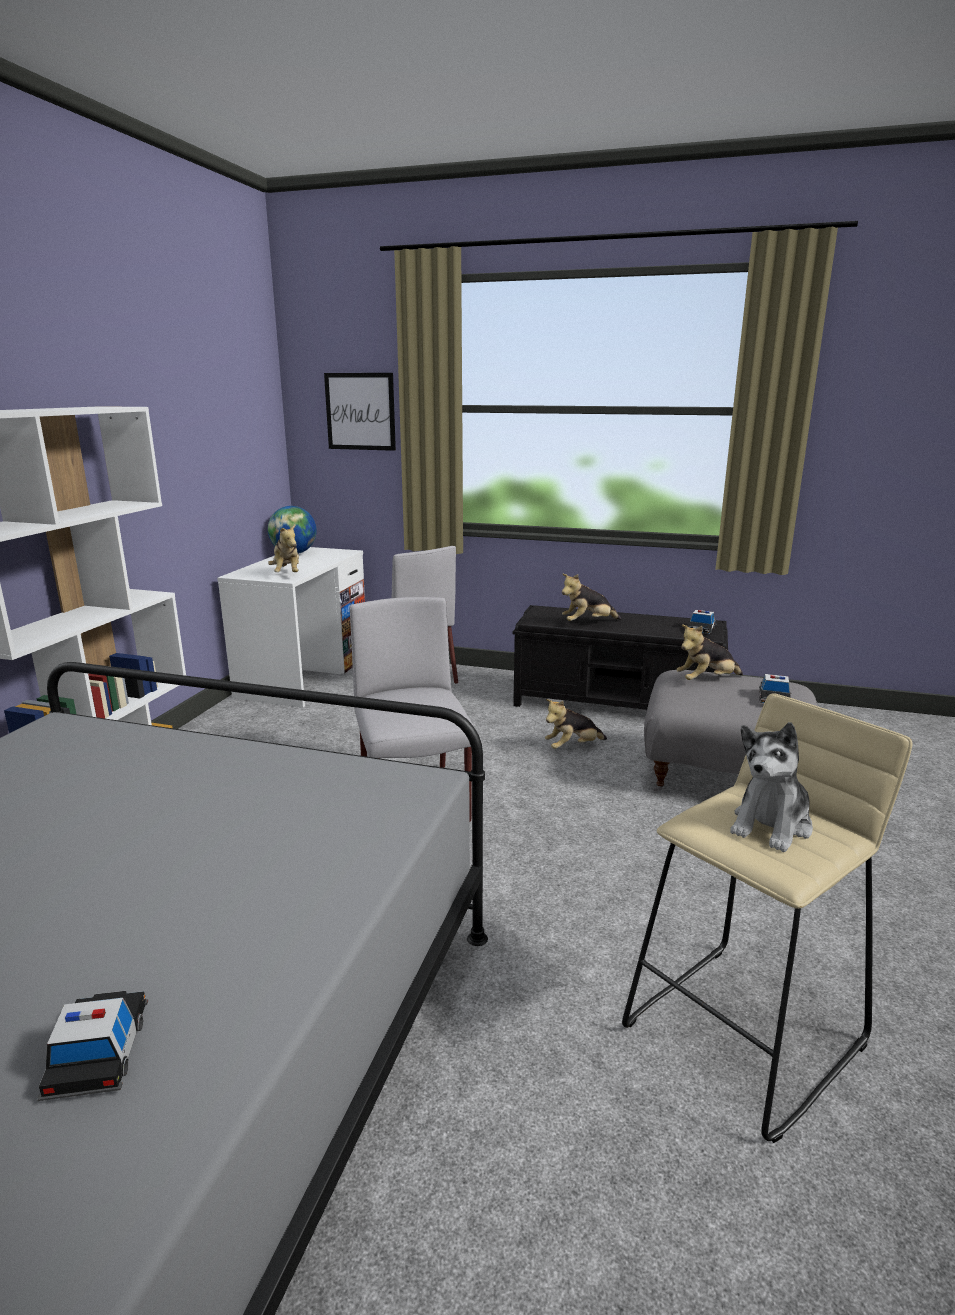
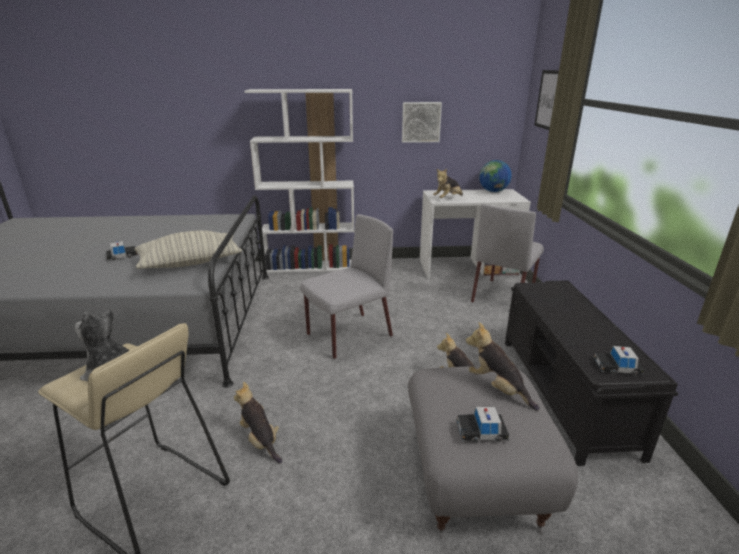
camera: 70 degrees right, 5 degrees up
(98, 1051) = (34, 274): toy car -> toy car (122, 256)
(192, 461) = (421, 122): none -> picture
(299, 786) = (190, 263): none -> pillow
(588, 623) = (552, 308): plush toy -> plush toy (260, 440)

